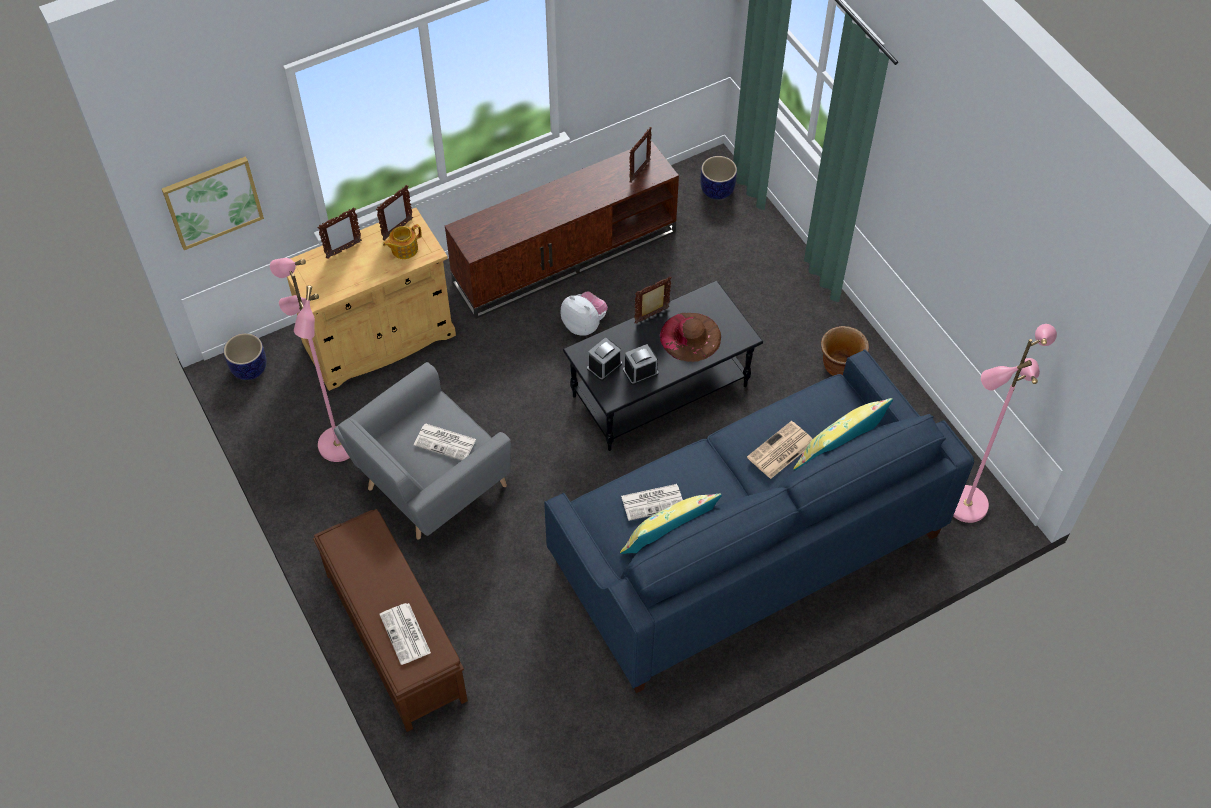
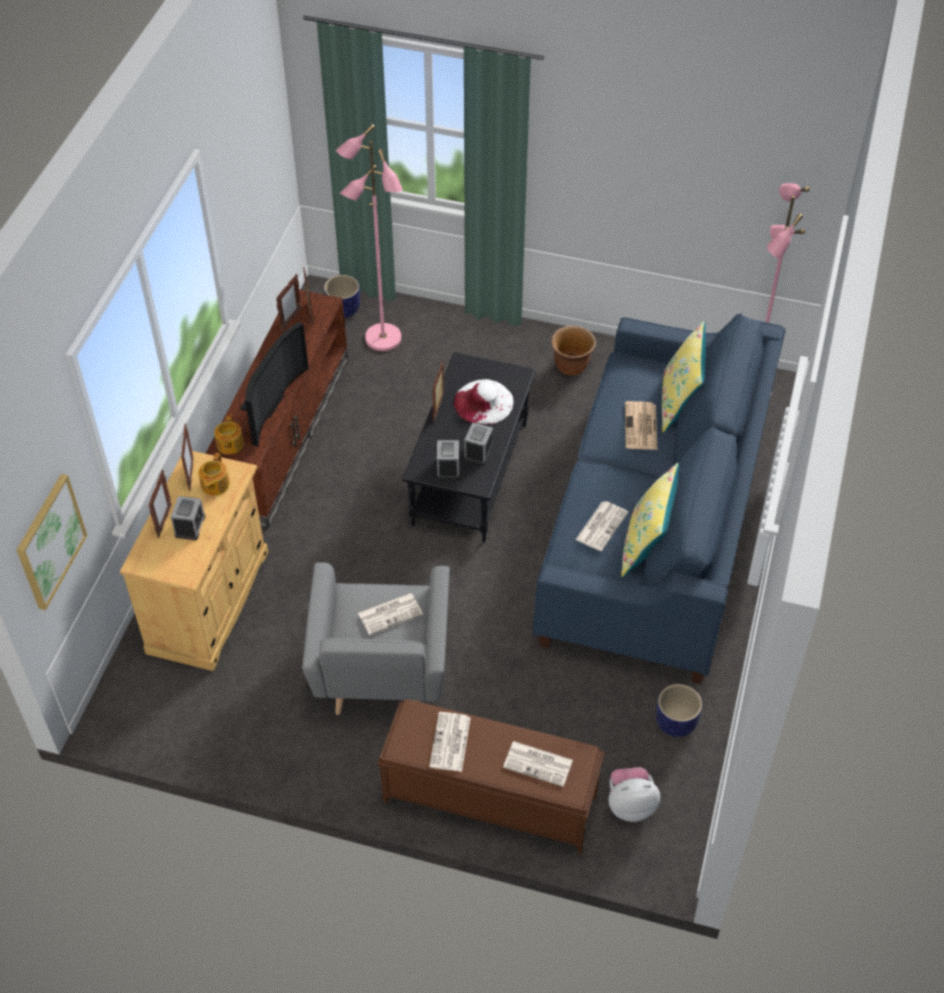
camera: 45 degrees left, 5 degrees down
(249, 369) = (122, 708): planter -> planter (676, 723)
(336, 445) = (271, 704): pink floor lamp -> pink floor lamp (382, 339)
(355, 266) = (190, 526): none -> alarm clock
(368, 566) = (450, 743): none -> newspaper
(471, 230) = (229, 445): none -> teapot
(530, 219) = (267, 404): none -> television
(584, 325) = (359, 470): plush toy -> plush toy (630, 804)
(620, 166) = (290, 320): none -> picture frame
(690, 336) = (483, 402): brown hat -> white hat

